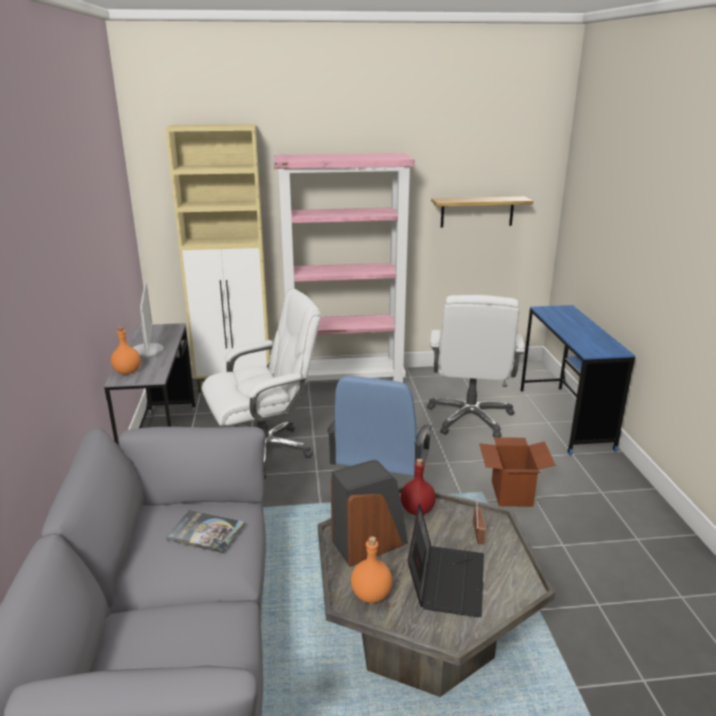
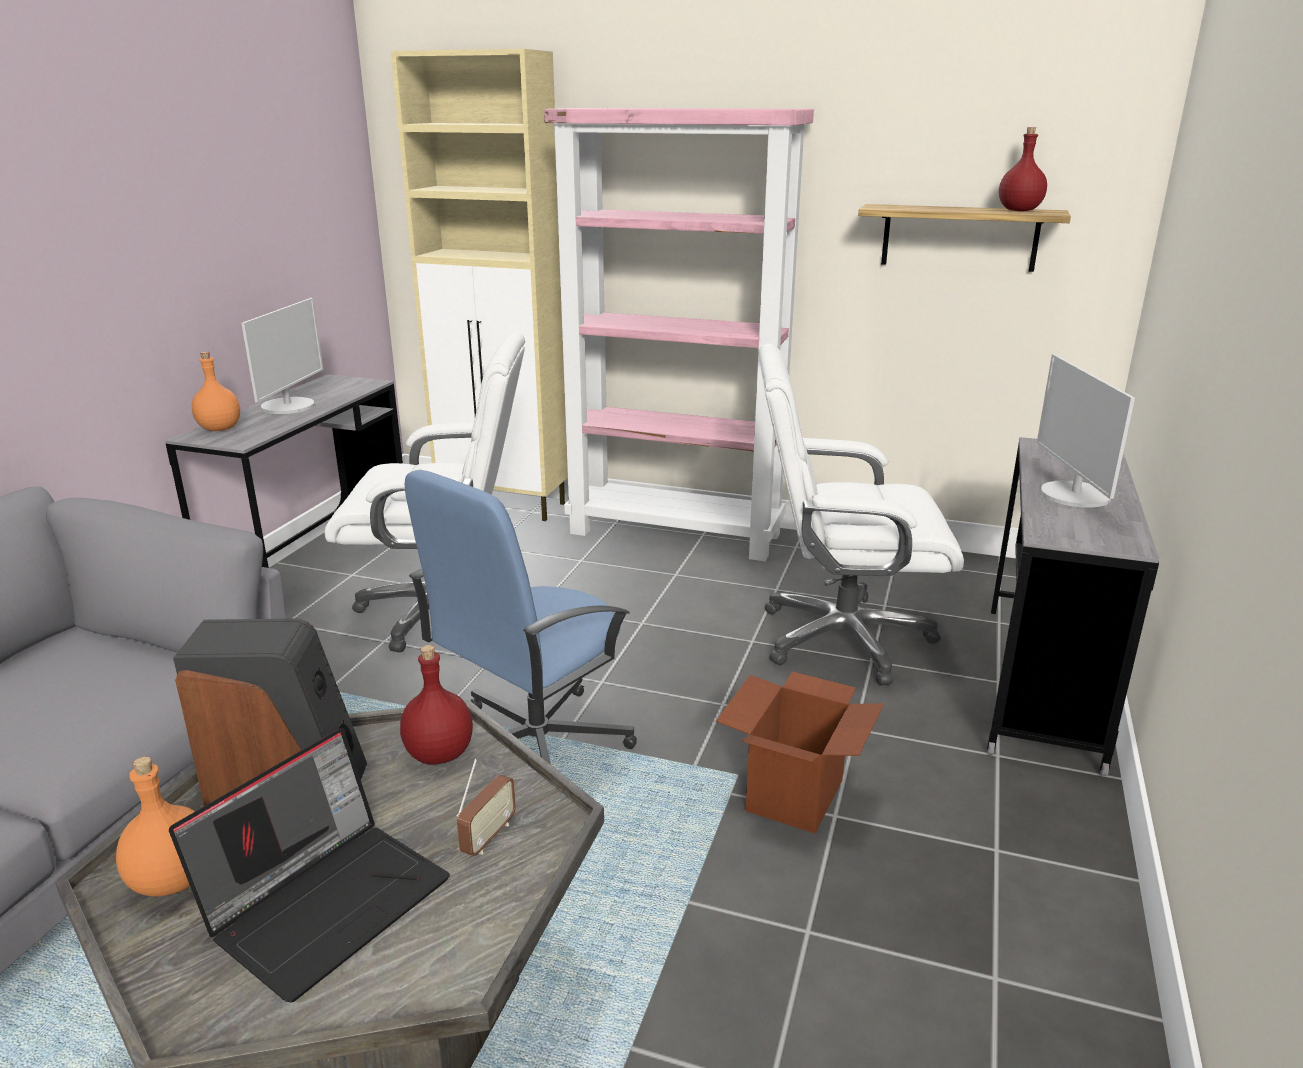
camera: 25 degrees right, 0 degrees up
(206, 532) = (87, 689): book -> none
(470, 418) = (842, 638): white office chair -> white office chair turned 60 degrees clockwise
(507, 198) = (1019, 210): none -> red bottle
(564, 418) = (1041, 683): blue desk -> grey desk
(579, 332) = (1074, 495): none -> monitor

